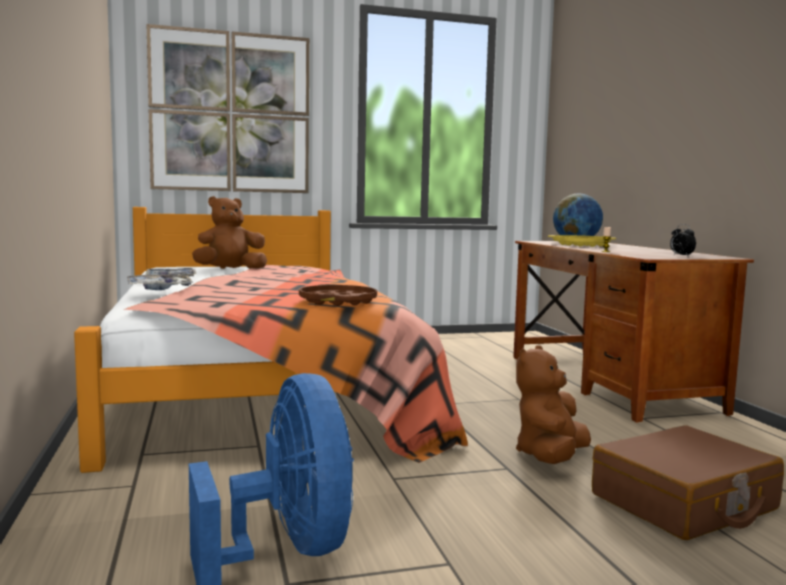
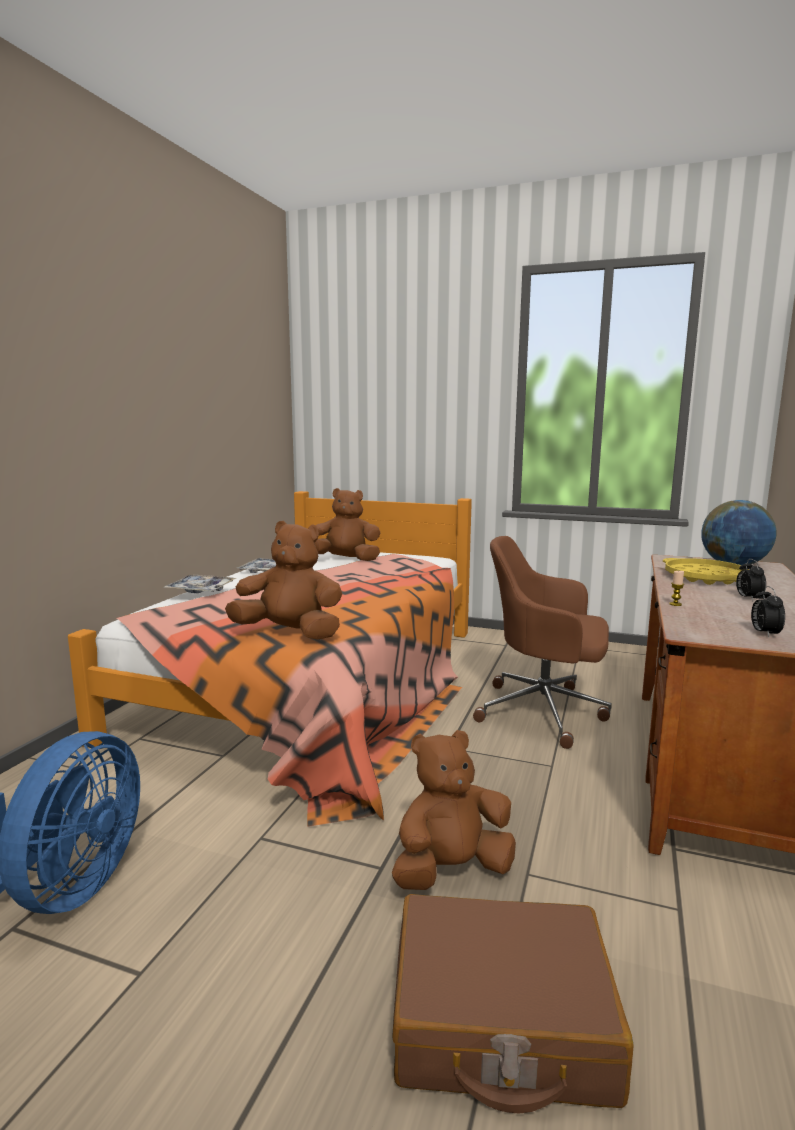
camera: 35 degrees right, 5 degrees up
(231, 113) = (388, 399): picture -> none
(338, 301) = (290, 633): brown tray -> brown plush toy
(466, 375) = (544, 712): none -> brown office chair
(629, 249) = (748, 598): none -> alarm clock

